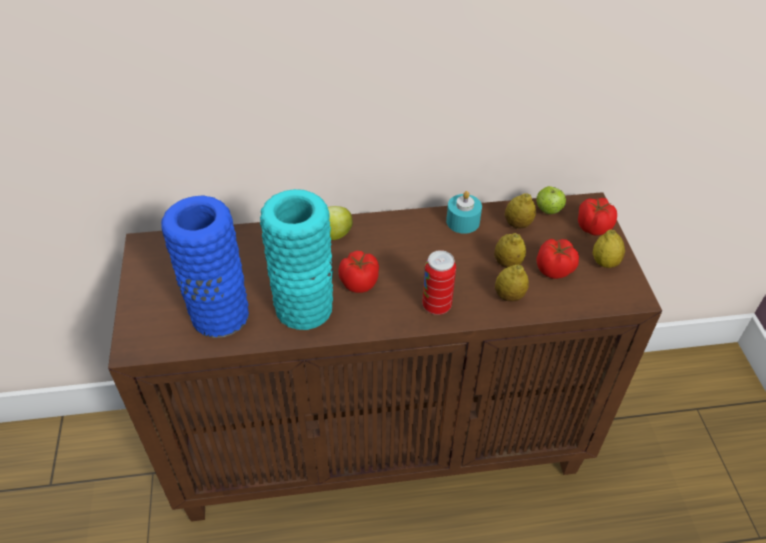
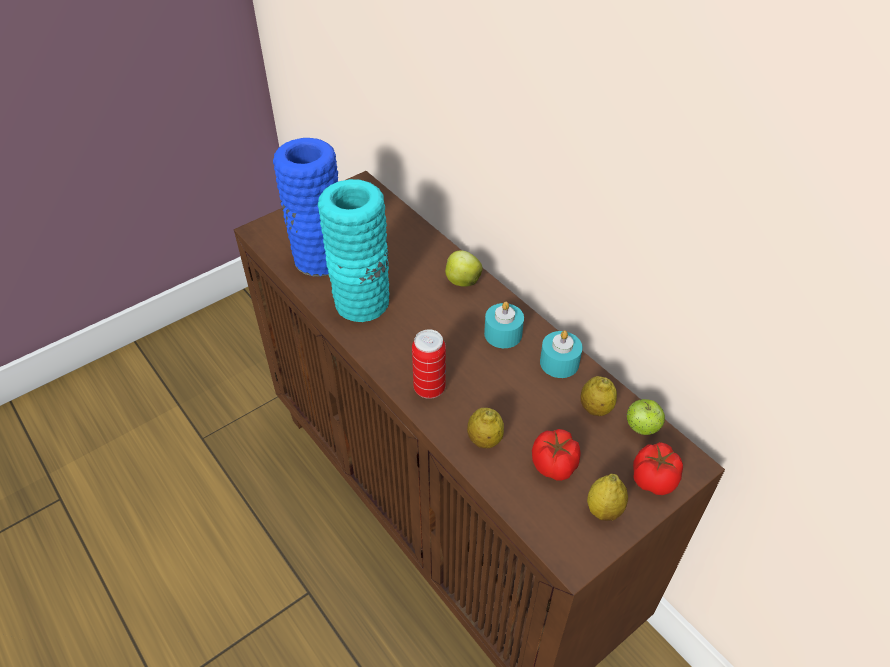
camera: 60 degrees right, 0 degrees up
(360, 282) = (418, 323): tomato -> none
(411, 237) = (503, 334): none -> turquoise candle
(507, 263) = (530, 421): lemon -> none

